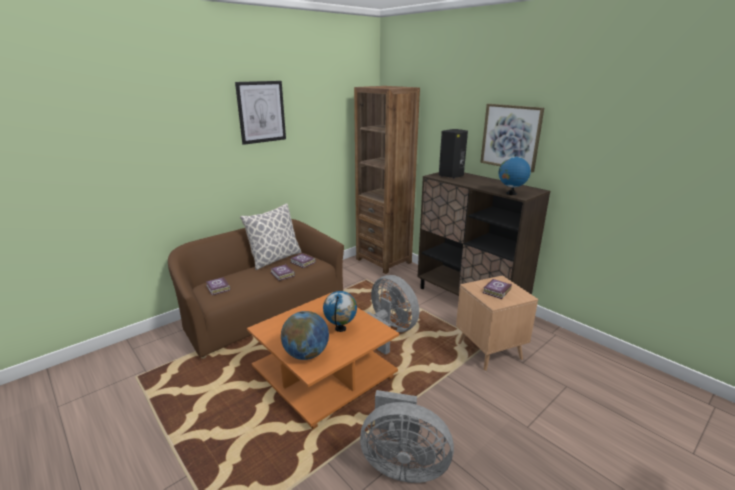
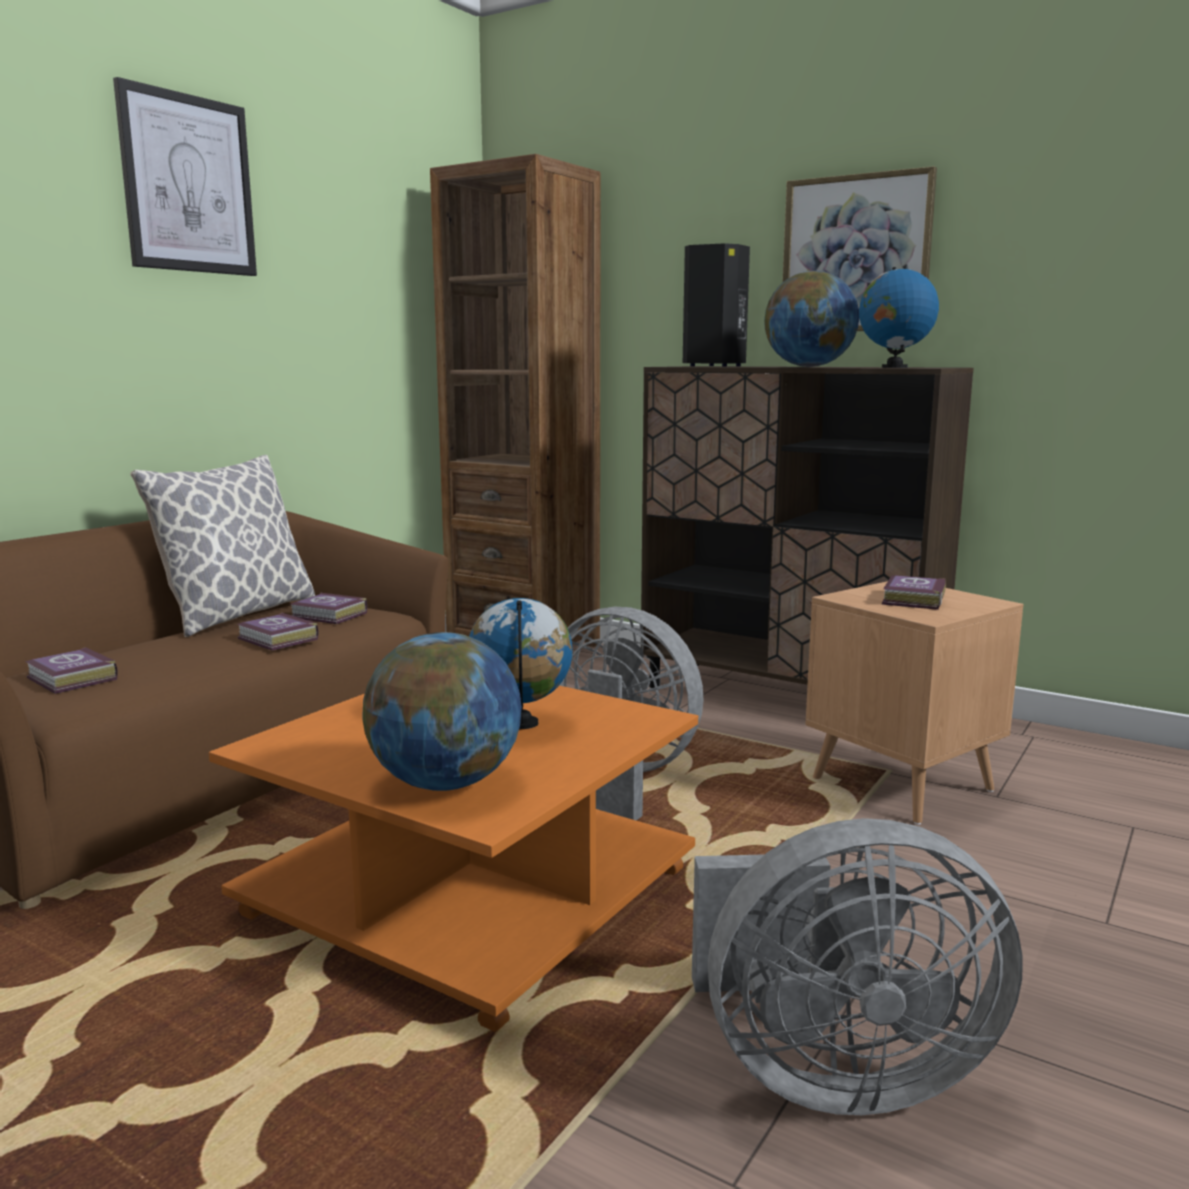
camera: 15 degrees left, 10 degrees down
(482, 185) = (809, 367): none -> globe

